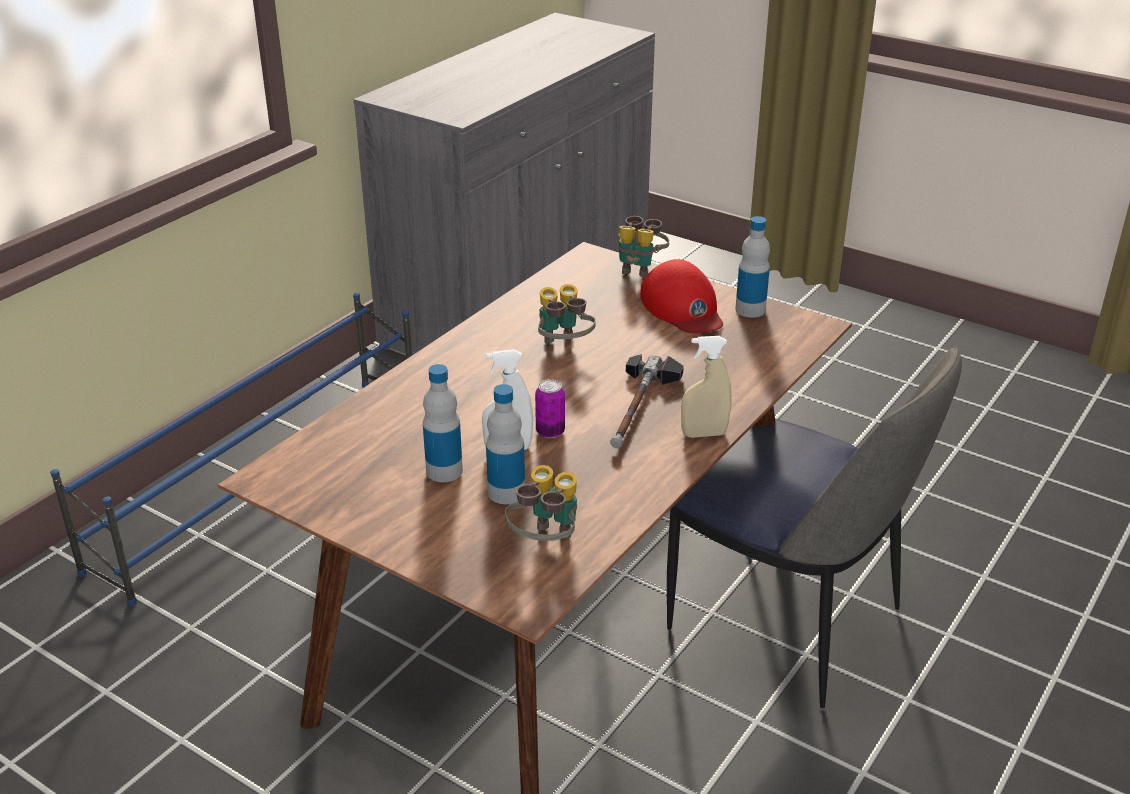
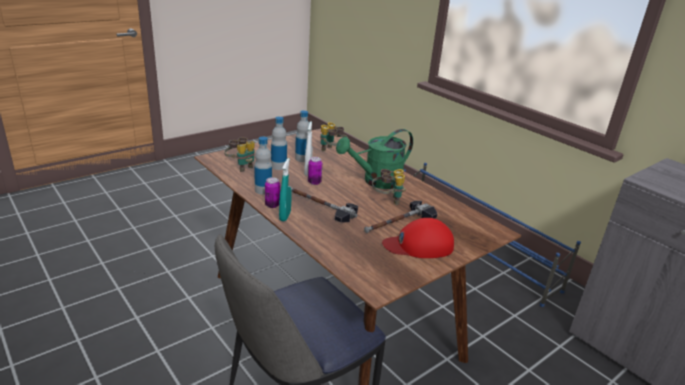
camera: 105 degrees right, 5 degrees down
(497, 367) = (376, 182): none -> green watering can
(631, 329) = (399, 222): none -> hammer
(639, 269) = (477, 244): binoculars -> binoculars (332, 151)
(678, 457) = (272, 205): none -> can
(704, 434) = (285, 216): beige spray bottle -> turquoise spray bottle
(750, 310) = (408, 269): bottle -> bottle (263, 190)

